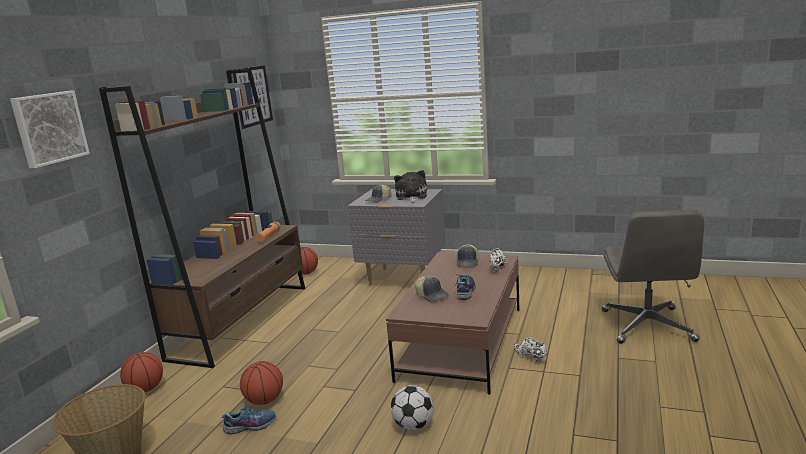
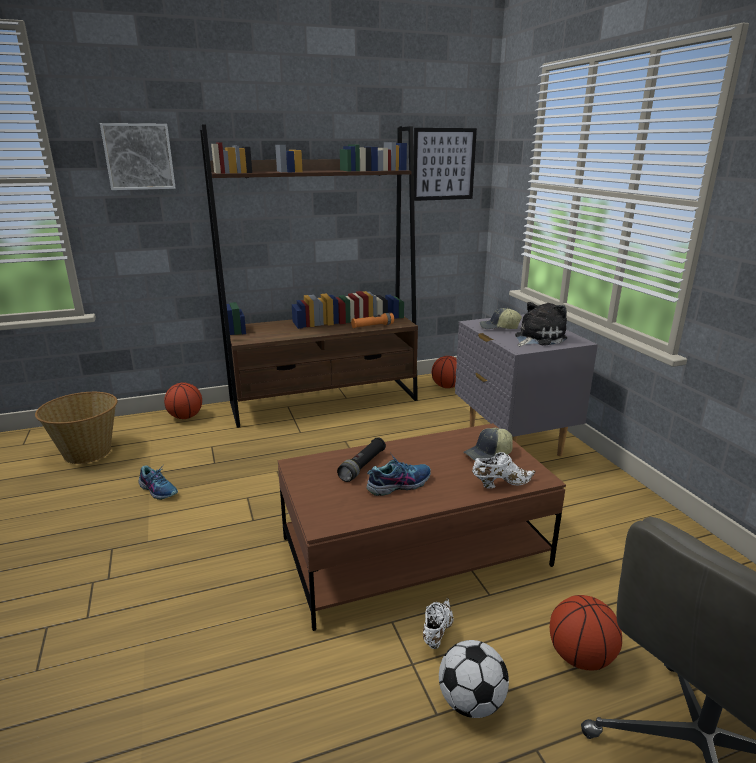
camera: 50 degrees right, 5 degrees up
(264, 401) = (201, 478): basketball -> basketball (580, 657)
(413, 425) = (209, 593): football -> football (471, 702)
(432, 295) = (362, 466): cap -> black flashlight

